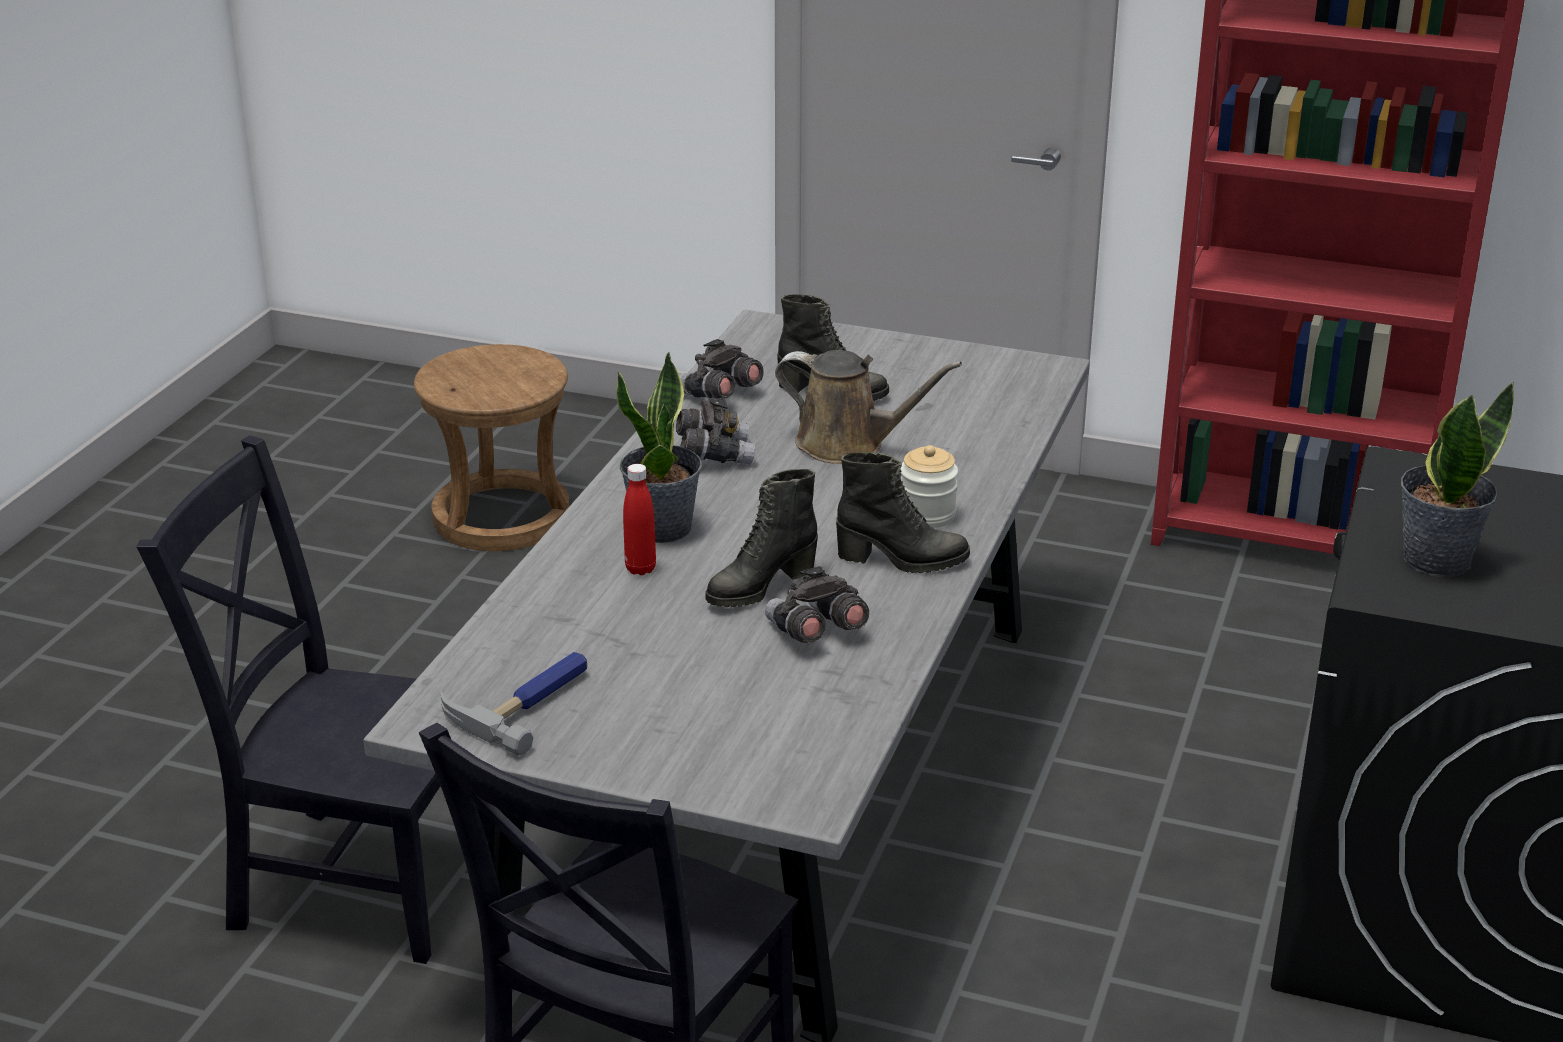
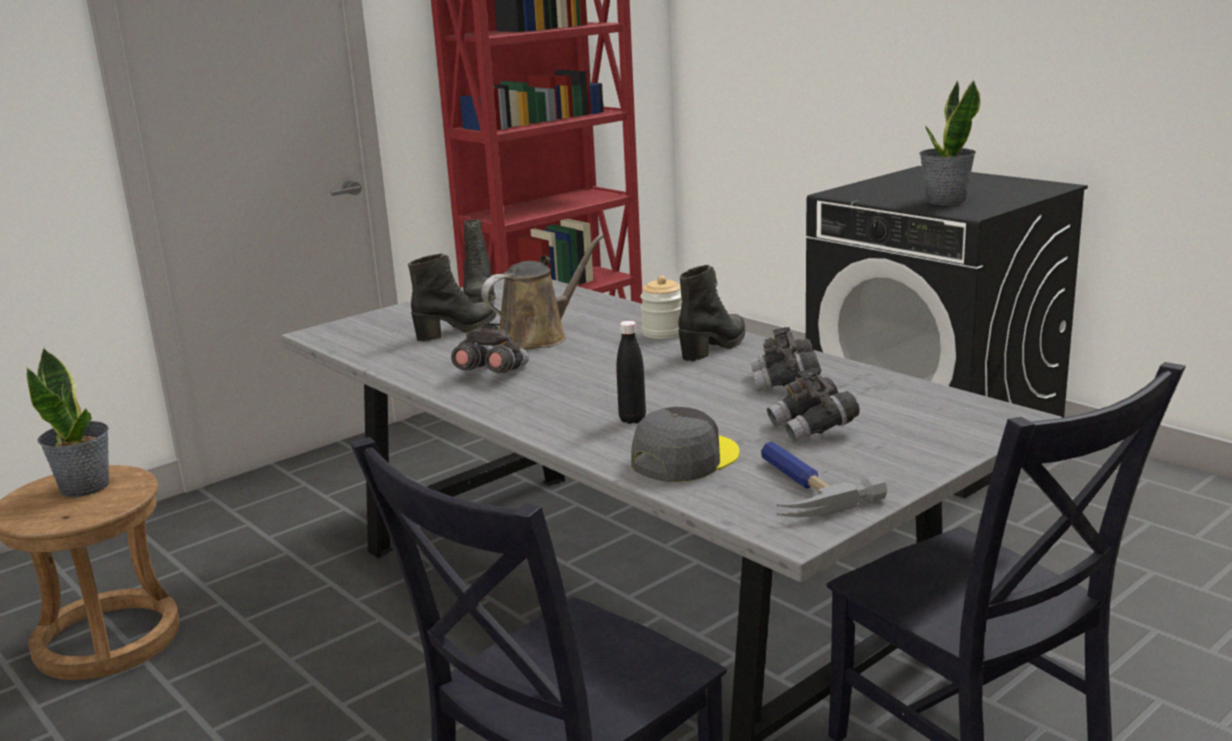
camera: 60 degrees left, 10 degrees down
(557, 623) = (684, 458): none -> grey cap
(640, 569) = (632, 419): red bottle -> black bottle
(663, 528) = (579, 404): potted plant -> potted plant (85, 486)
(718, 395) = (402, 359): grey binoculars -> grey binoculars (813, 429)
(760, 587) = (704, 388): black boot -> black boot (478, 296)

